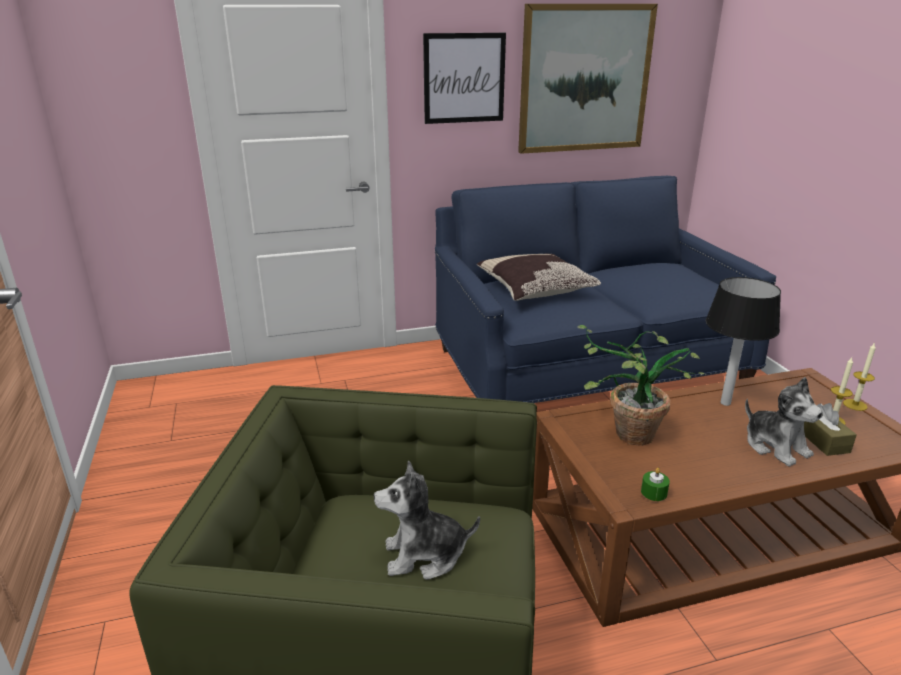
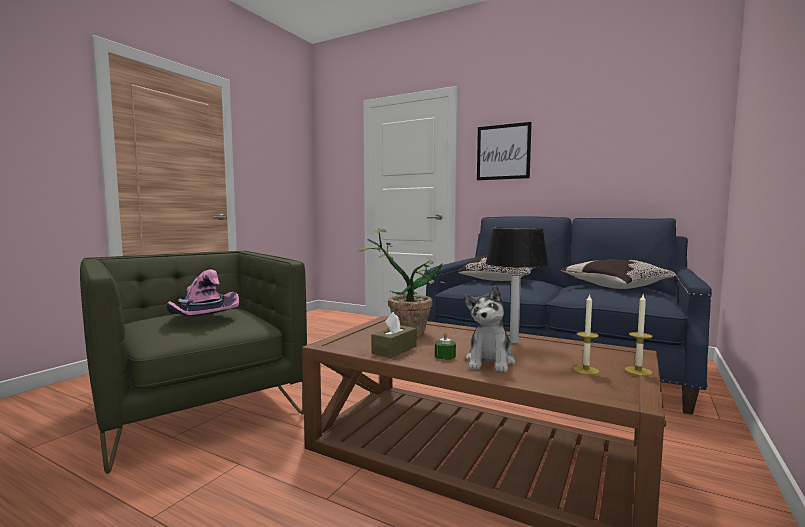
camera: 45 degrees right, 20 degrees down
(424, 555) = (202, 319): plush toy -> pink hat
(584, 79) = (596, 148): picture -> none
(654, 492) = (350, 346): green candle -> green candle (445, 356)
(655, 273) = (615, 287): none -> pillow
(822, 440) = (541, 372): brown tissue box -> brown tissue box (394, 350)

